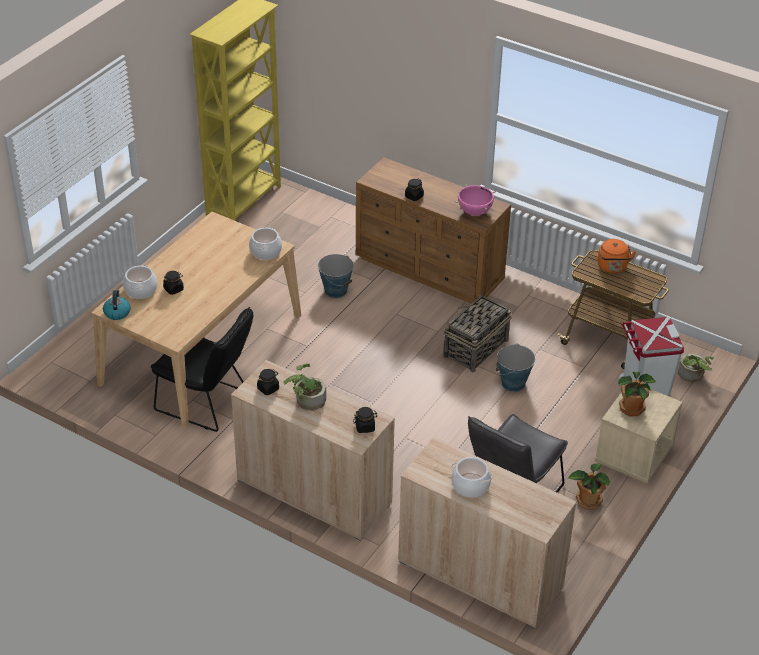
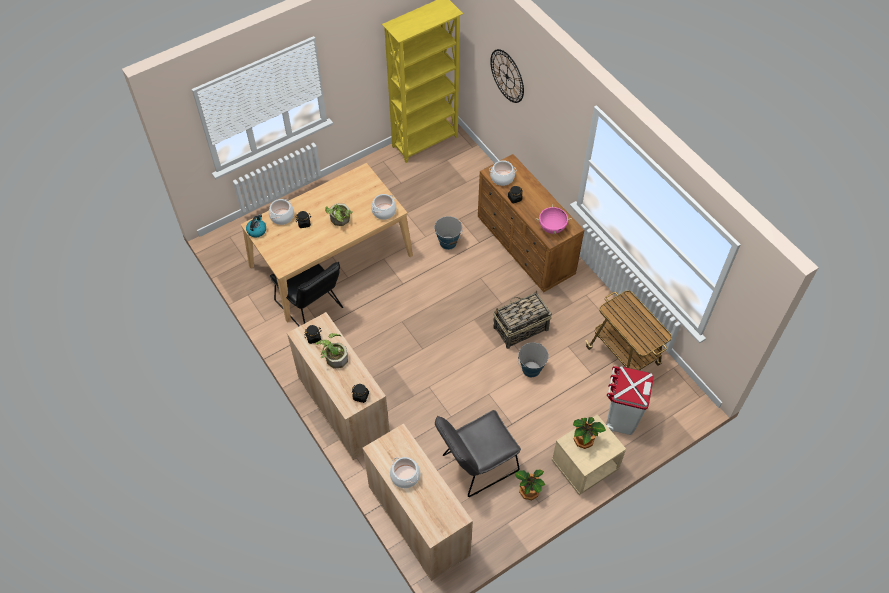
camera: 25 degrees right, 15 degrees up
(352, 63) = (507, 76): none -> wall clock
(386, 181) = (502, 178): none -> cooking pot
(612, 267) = (634, 312): orange kettle -> none
(692, 376) = (670, 413): potted plant -> potted plant (340, 220)

